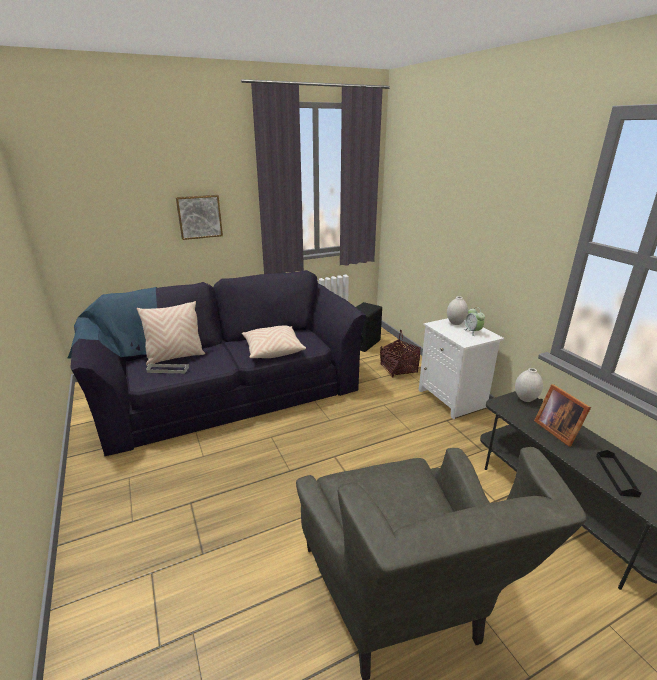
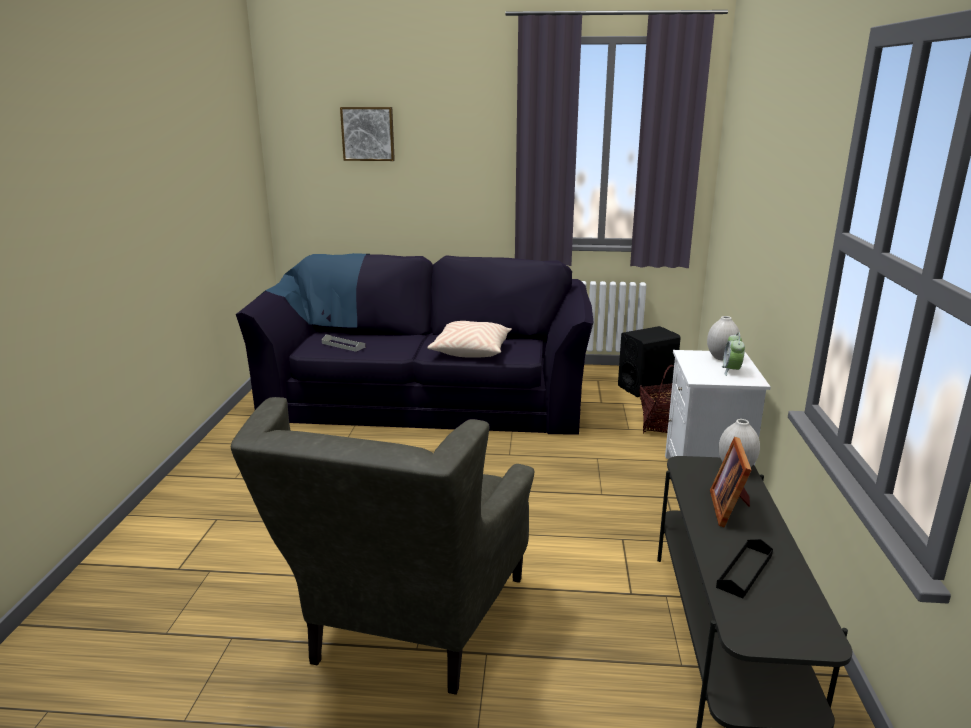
camera: 30 degrees right, 5 degrees down
(175, 357) = (363, 337): beige pillow -> none
(199, 216) = (443, 178): picture -> picture (368, 134)

